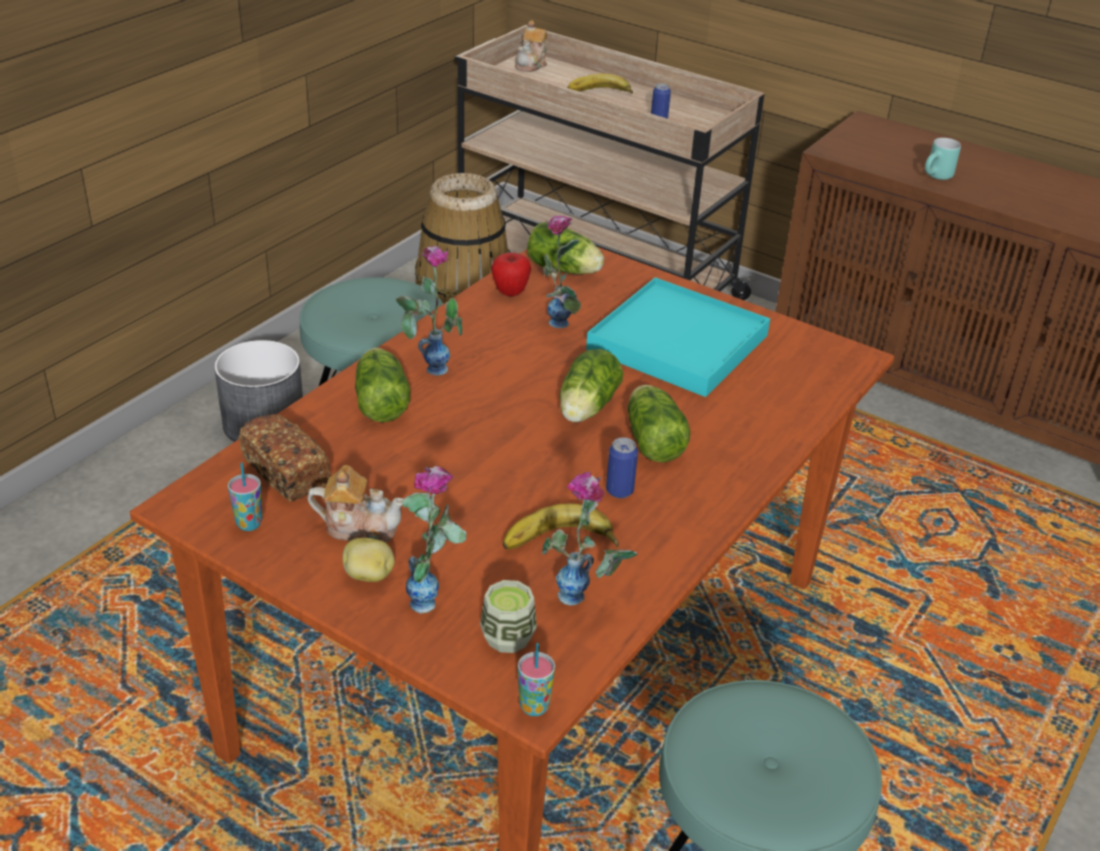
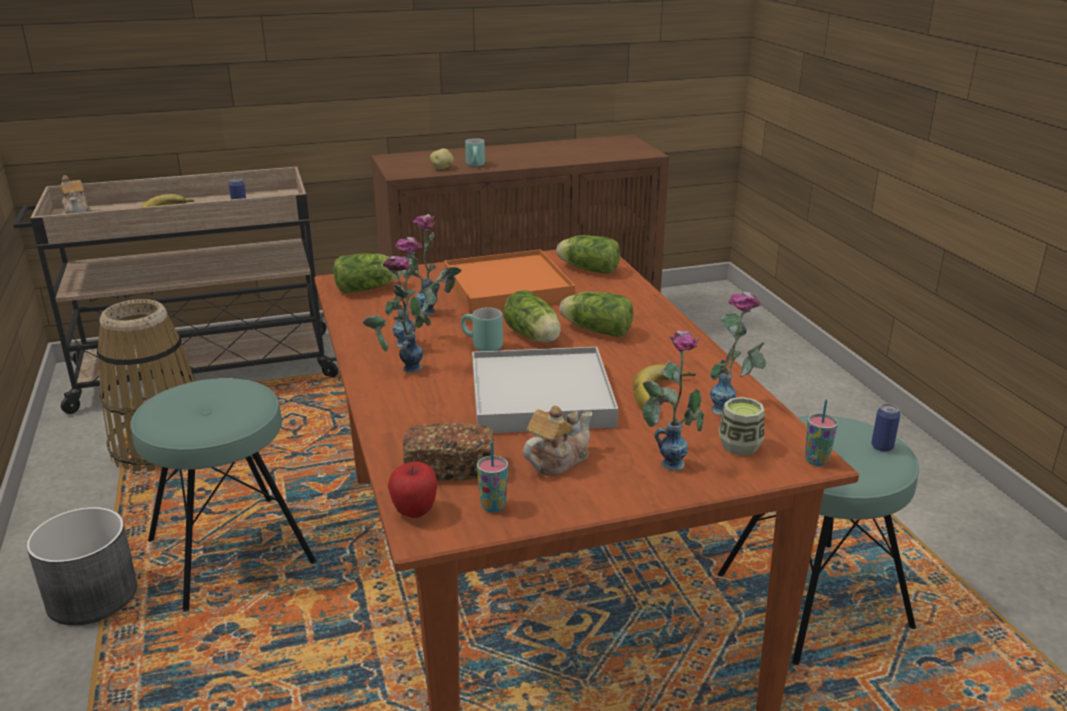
camera: 50 degrees left, 10 degrees down
(369, 576) = (618, 475): potato -> potato (442, 168)
(381, 400) = (416, 401): lettuce -> lettuce (587, 269)
(468, 466) = (541, 396): none -> white tray
(490, 348) = (417, 342): none -> vase
(510, 292) = (362, 313): apple -> apple (414, 512)
(526, 386) = (480, 346): none -> turquoise mug
(619, 491) = (633, 358): can -> can (882, 447)
(677, 343) = (507, 288): turquoise tray -> orange tray

